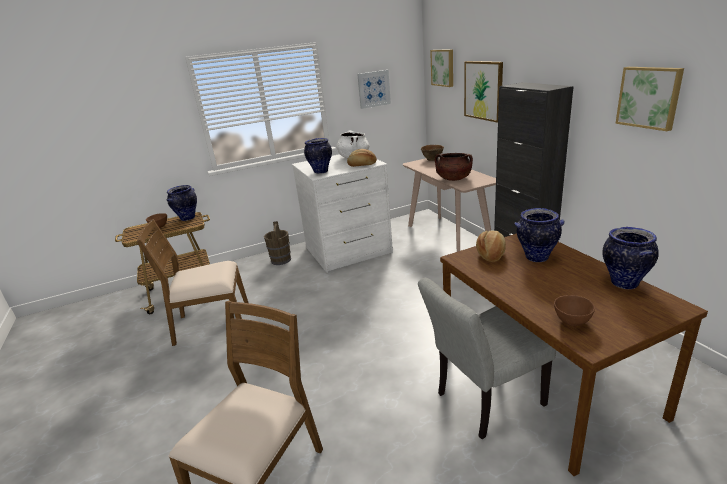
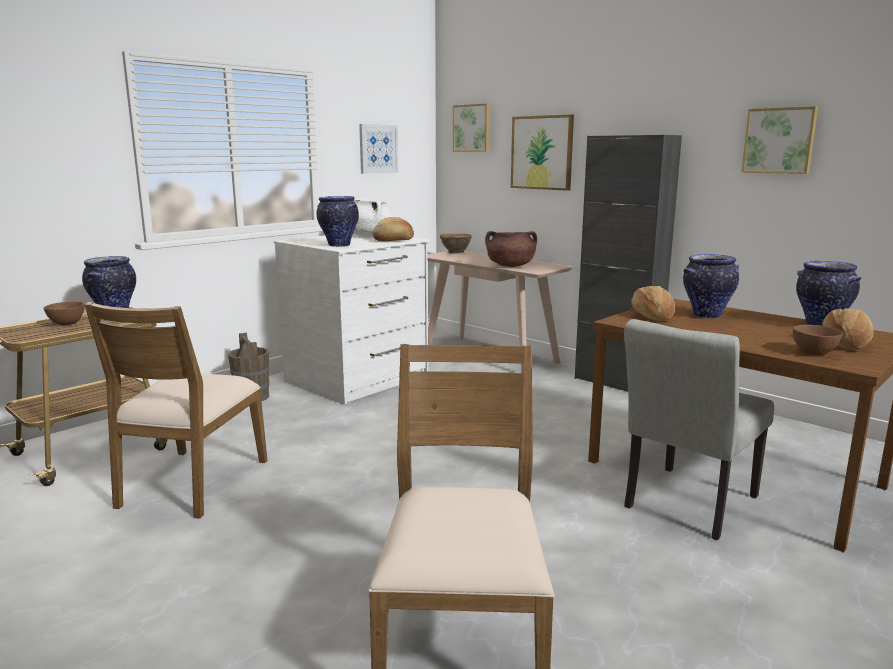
camera: 25 degrees left, 10 degrees down
(211, 323) = (191, 483): brown chair -> brown chair turned 45 degrees counterclockwise
(618, 311) = (846, 343): none -> bread

